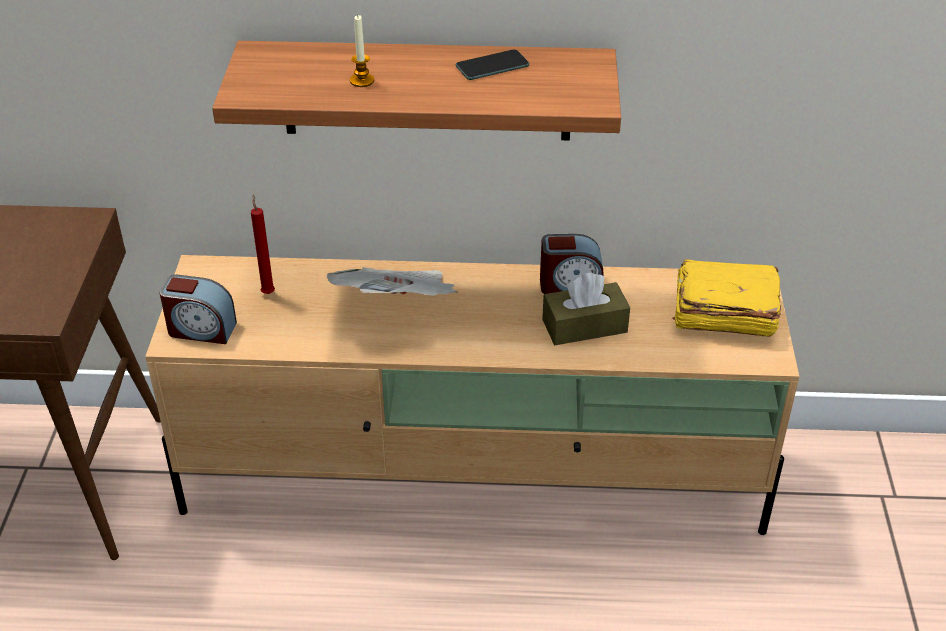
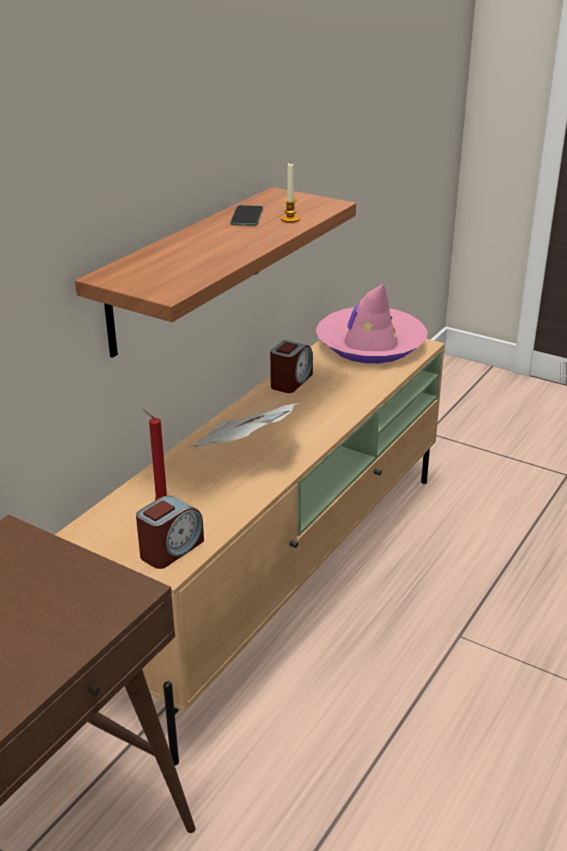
camera: 60 degrees left, 10 degrees down
(362, 81) = (209, 253): candle -> candle (290, 219)
(584, 326) = (337, 389): brown tissue box -> none
(722, 313) = (370, 345): yellow book -> pink hat

